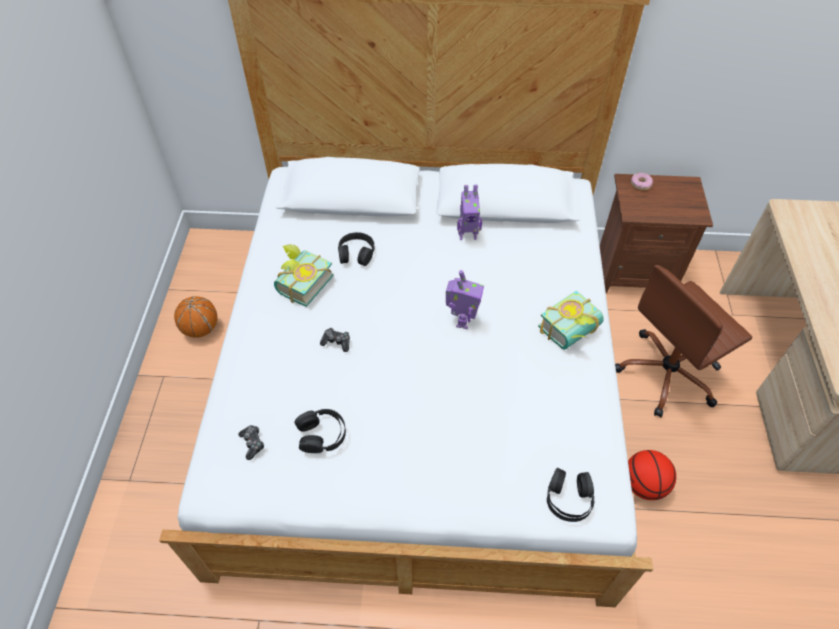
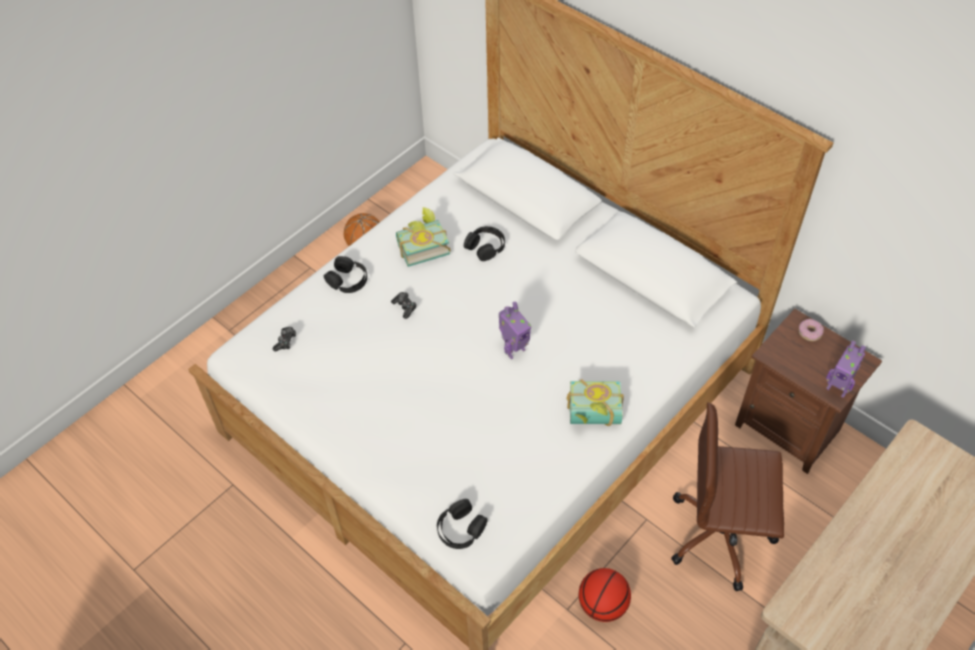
camera: 40 degrees right, 0 degrees up
(322, 434) = (334, 365): black headphones -> black headphones (347, 280)
(467, 235) = (590, 284): toy robot -> toy robot (837, 388)

